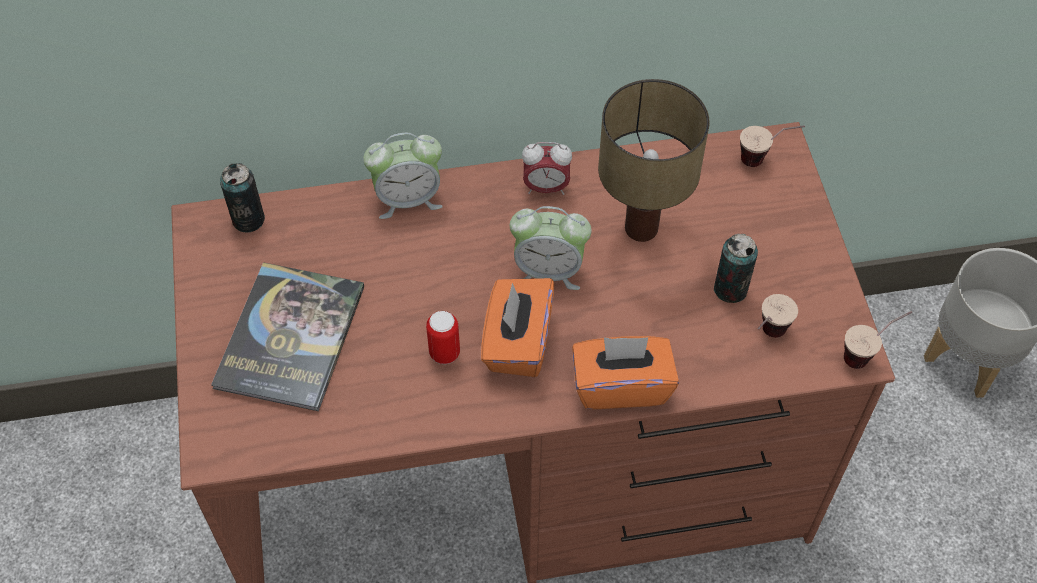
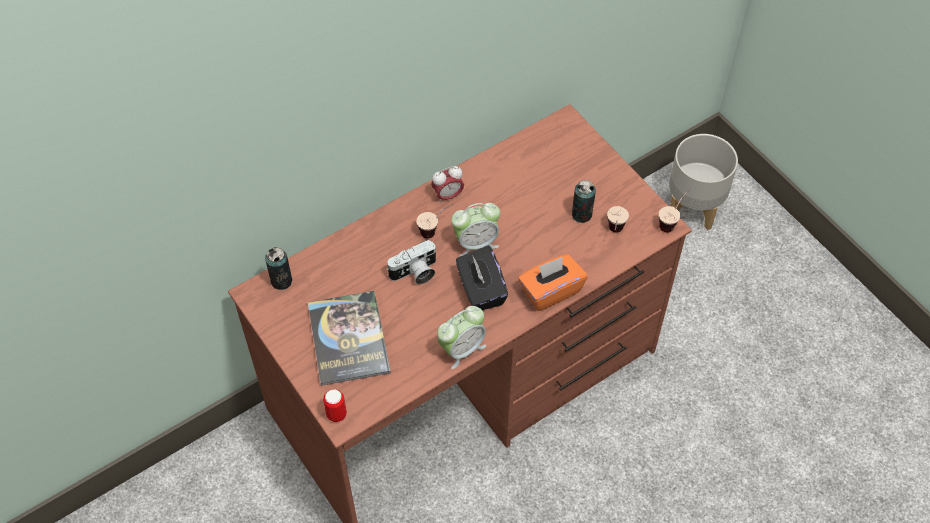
camera: 25 degrees left, 0 degrees up
(408, 199) = (370, 232): alarm clock -> alarm clock (462, 349)
(437, 281) = (415, 273): none -> camera
(444, 353) = (443, 312): can -> can (336, 414)
(517, 343) = (480, 290): orange tissue box -> black tissue box
(640, 229) = (514, 199): table lamp -> none
(765, 160) = (562, 133): cup -> cup (436, 230)

